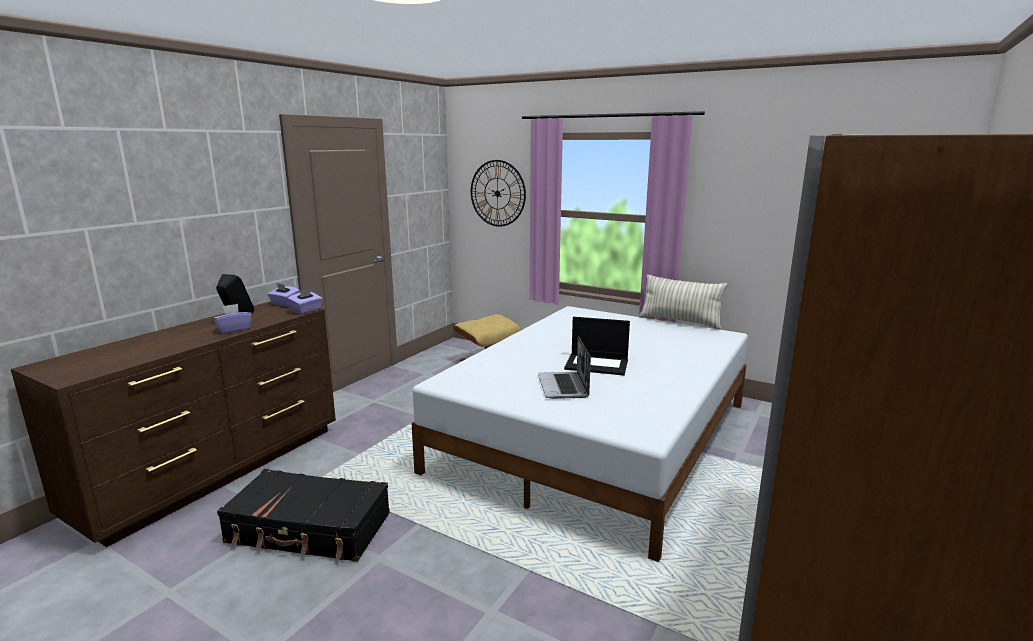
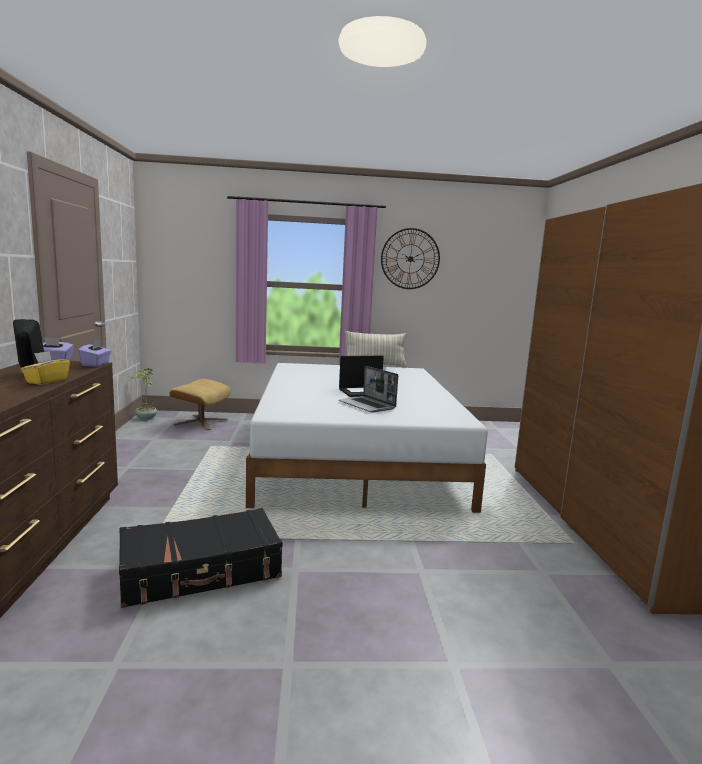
camera: 35 degrees left, 5 degrees down
(234, 330) = (46, 381): purple tissue box -> yellow tissue box
(445, 347) = (146, 418): none -> potted plant
(497, 193) = (195, 265): wall clock -> wall clock (410, 259)

